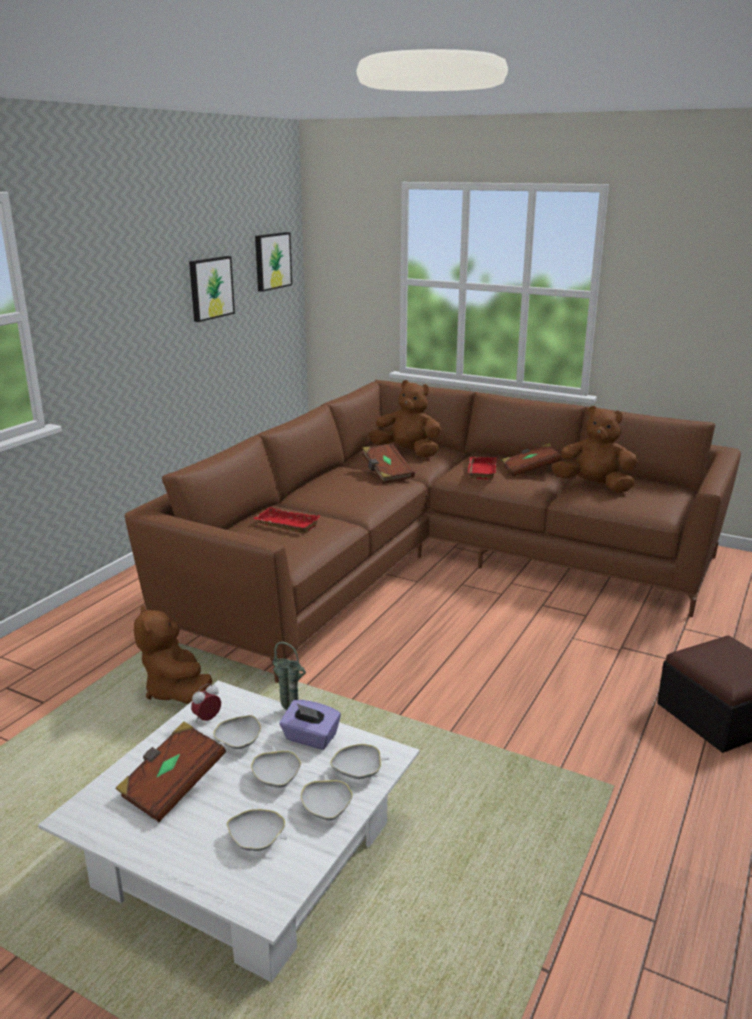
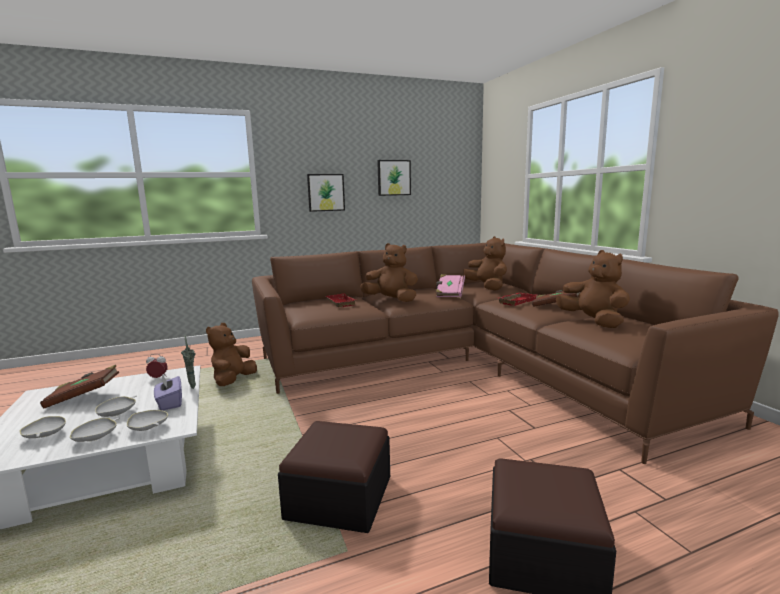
camera: 40 degrees right, 10 degrees down
(238, 742) = (144, 392): white bowl -> none
(272, 261) = (450, 168): picture -> picture (325, 192)
(340, 502) = (391, 300): none -> brown plush toy
(386, 474) = (449, 293): brown book -> pink book
(539, 752) = (339, 497): none -> ottoman

